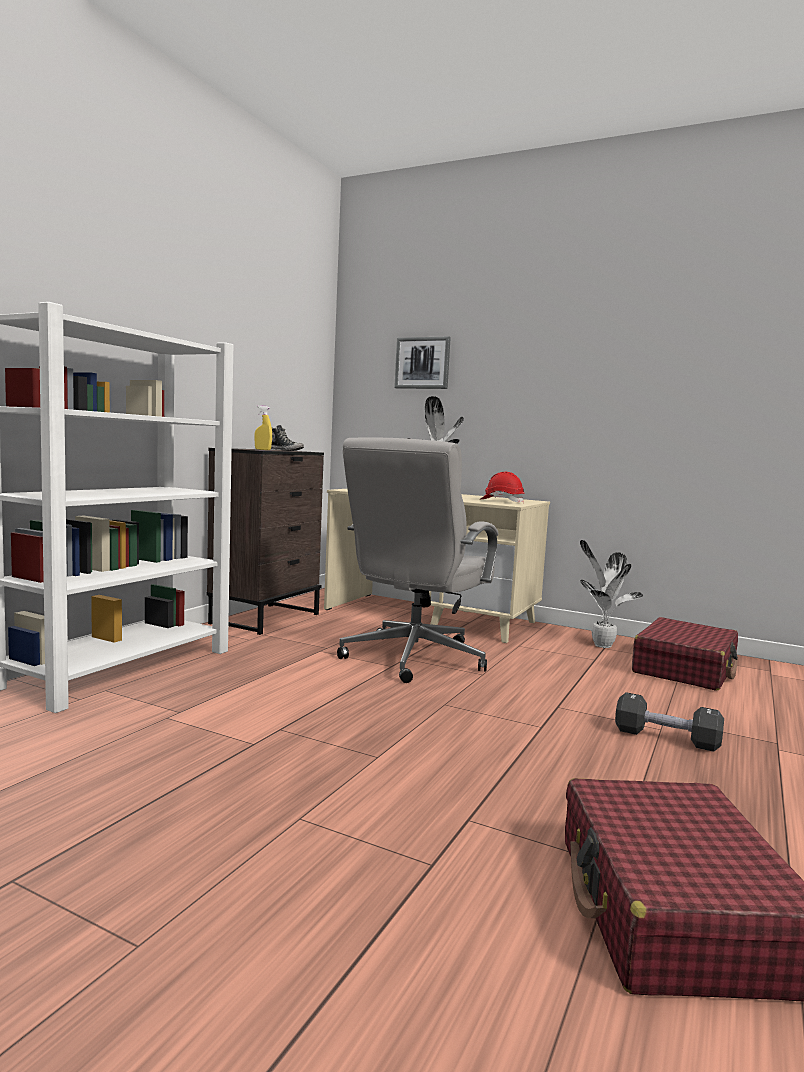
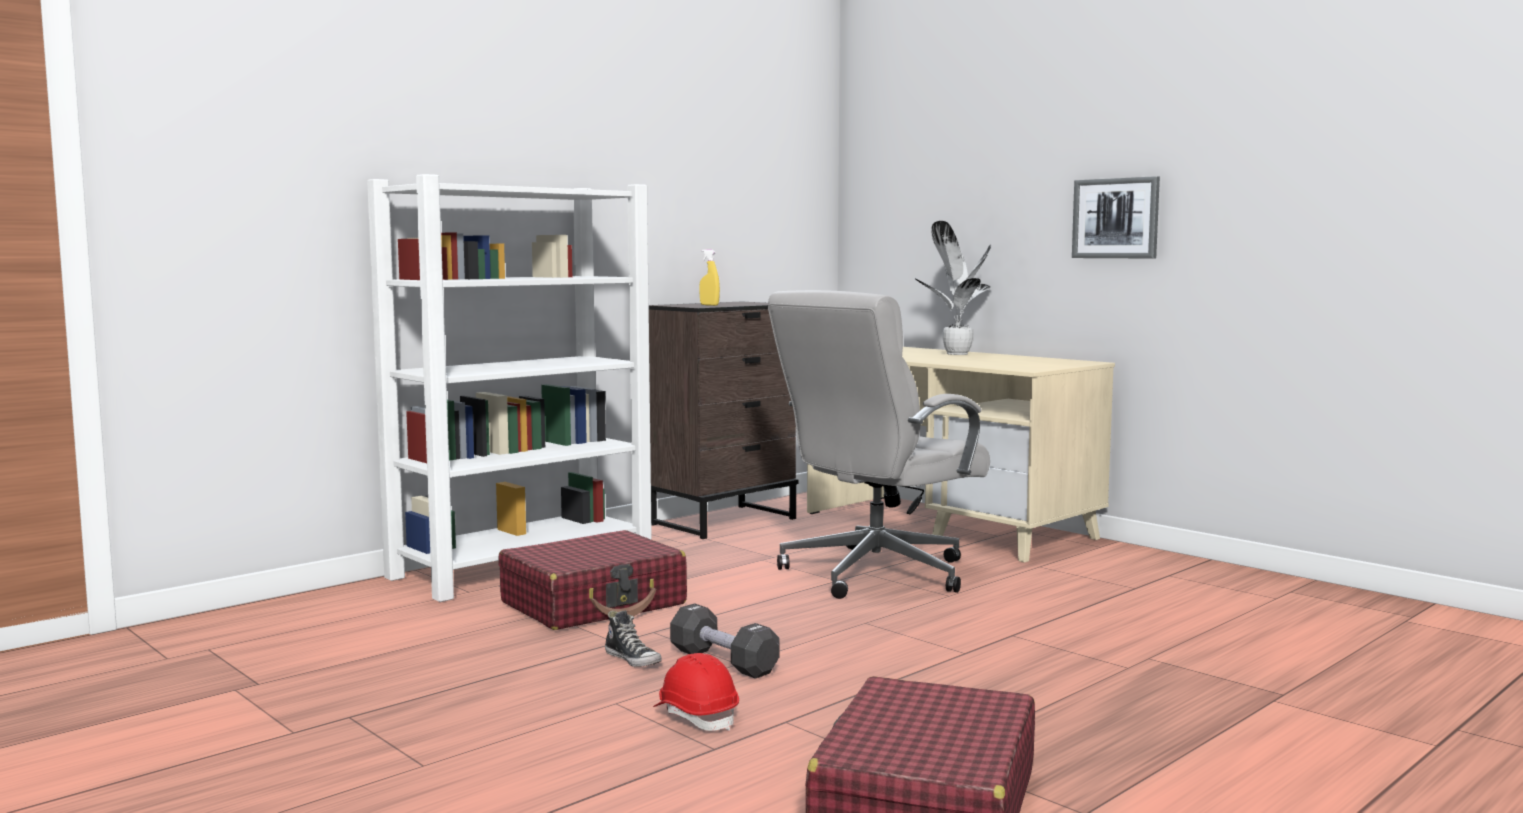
camera: 20 degrees right, 0 degrees up
(285, 450) = (746, 303): shoe -> shoe (633, 660)
(422, 363) = (945, 171): picture -> picture (1116, 218)
(501, 501) = (1028, 364): red hard hat -> red hard hat (696, 716)
(600, 645) = (1167, 571): potted plant -> none
(666, 738) = (1123, 676): black dumbbell -> black dumbbell (723, 662)
(685, 669) = (1264, 607): red suitcase -> red suitcase (594, 604)

